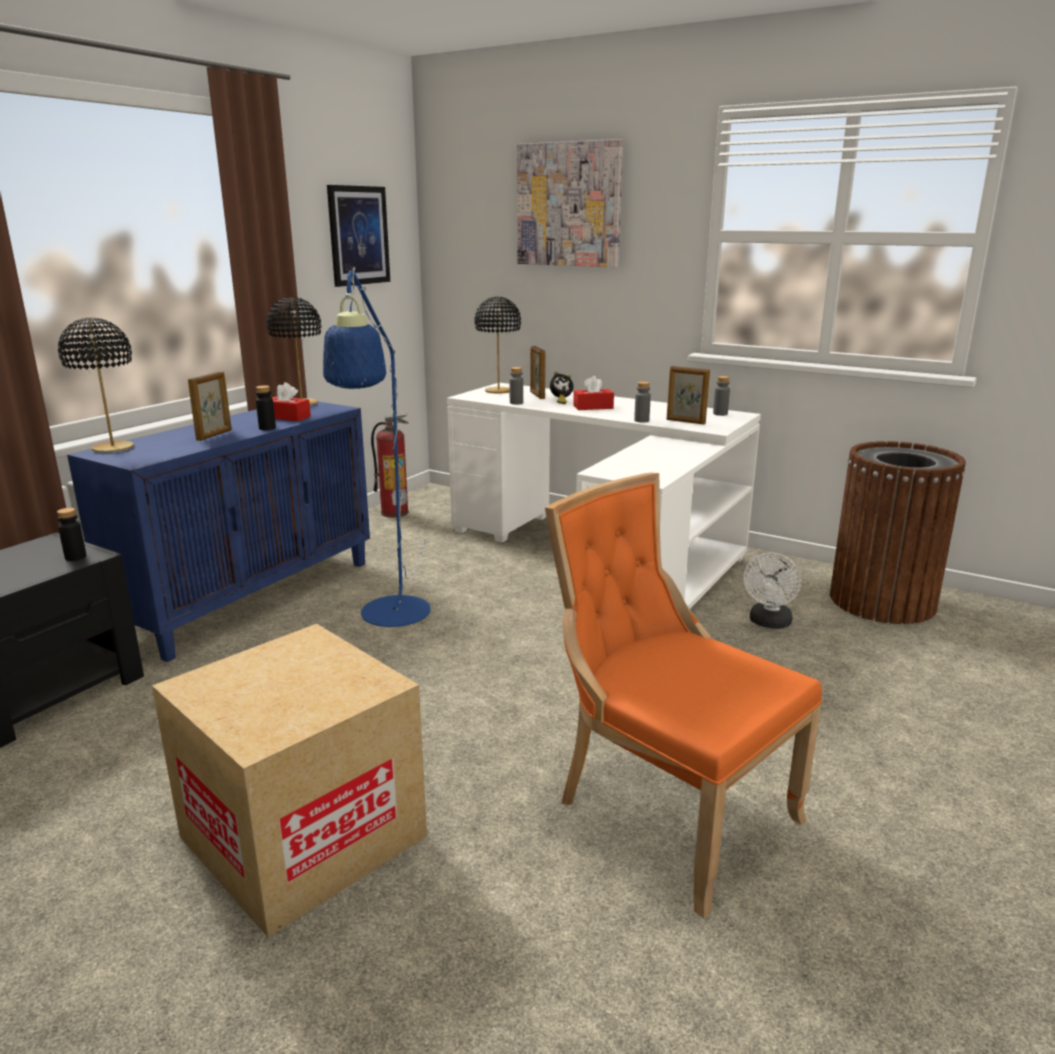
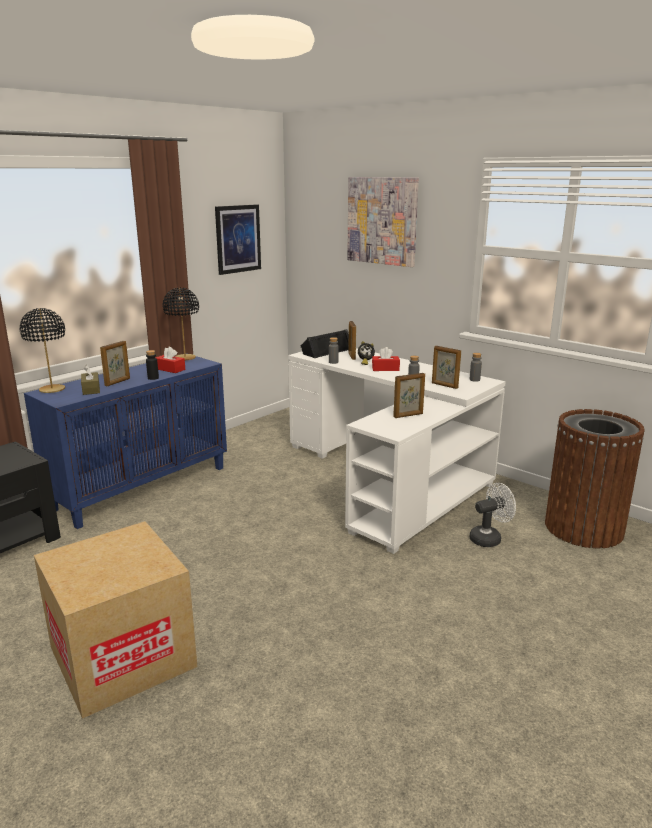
camera: 10 degrees right, 0 degrees up
(75, 557) = (20, 460): black bottle -> none
(177, 445) = (91, 389): none -> brown tissue box
(393, 619) = (227, 511): blue floor lamp -> none
(395, 512) = (256, 429): fire extinguisher -> none
(498, 391) = (326, 351): black table lamp -> black speaker
(655, 459) = (408, 415): none -> picture frame
(667, 811) = (358, 669): orange chair -> none
(769, 623) = (489, 538): white fan -> white fan turned 150 degrees counterclockwise

